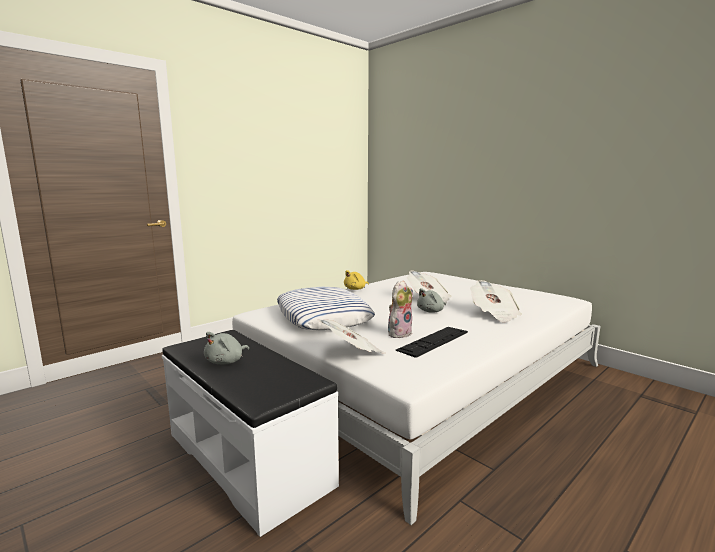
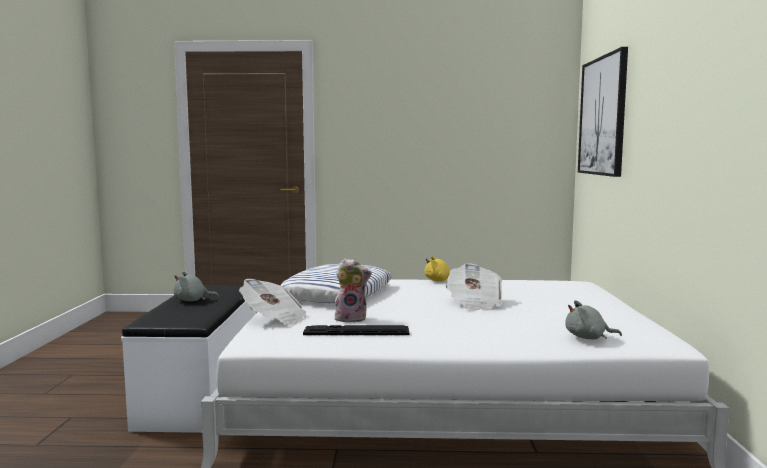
camera: 45 degrees right, 5 degrees down
(413, 156) = (603, 116): none -> picture
(431, 311) = (438, 312): grey plush toy -> grey plush toy (588, 338)
(494, 314) = (497, 331): newspaper -> none

